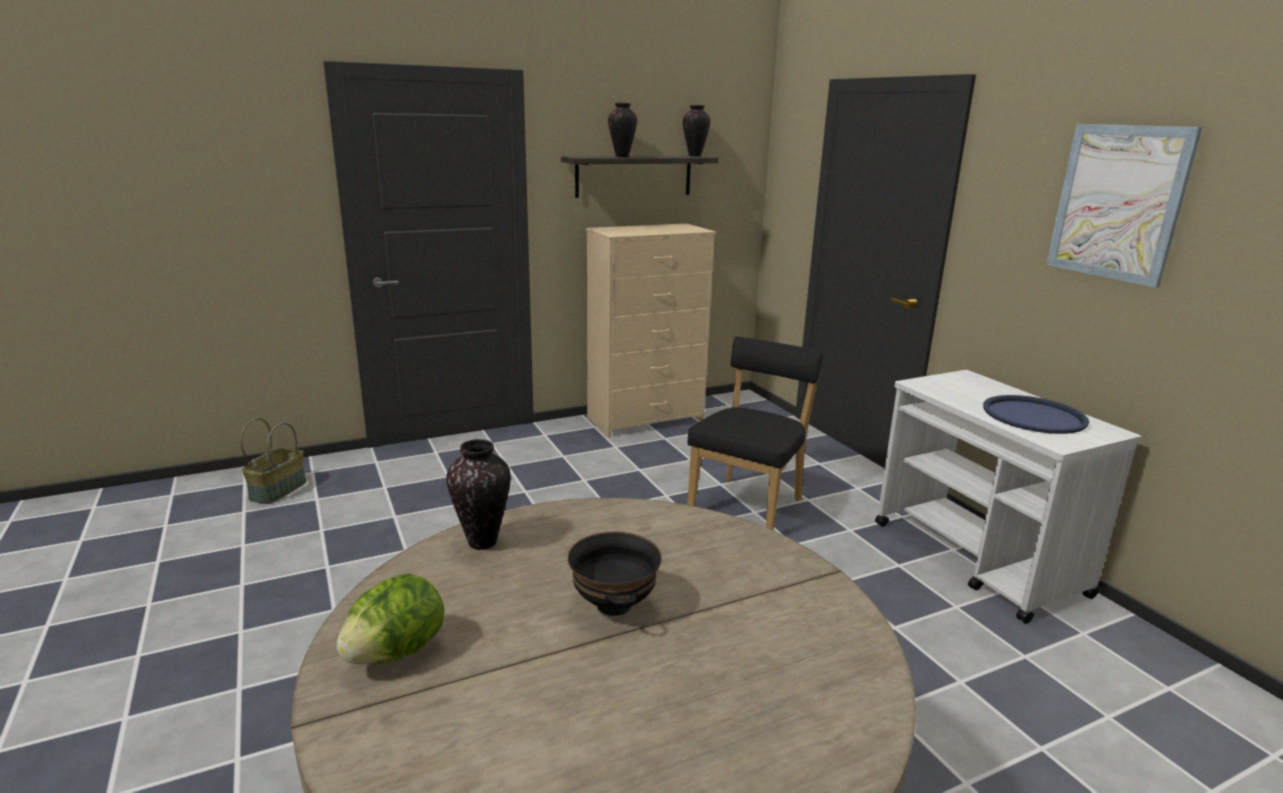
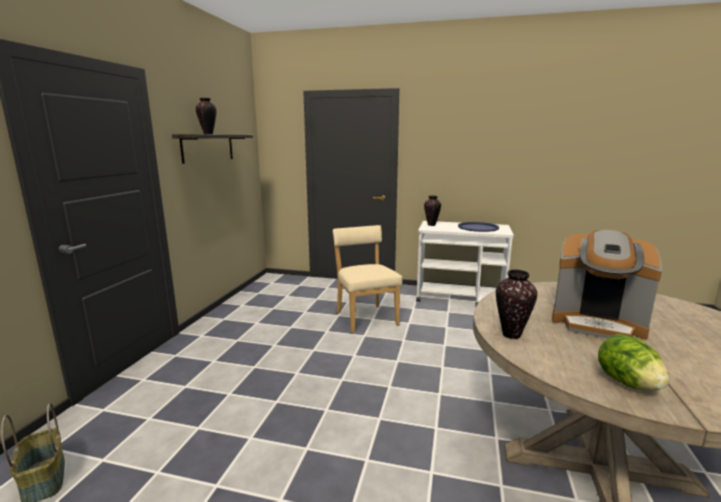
camera: 50 degrees left, 5 degrees down
(615, 605) = (597, 323): black bowl -> coffee machine
(646, 420) = (245, 304): beige dresser -> none
(695, 156) = (236, 134): vase -> vase (431, 225)
(749, 505) = (365, 317): black chair -> beige chair
(1118, 202) = (480, 138): picture -> none

